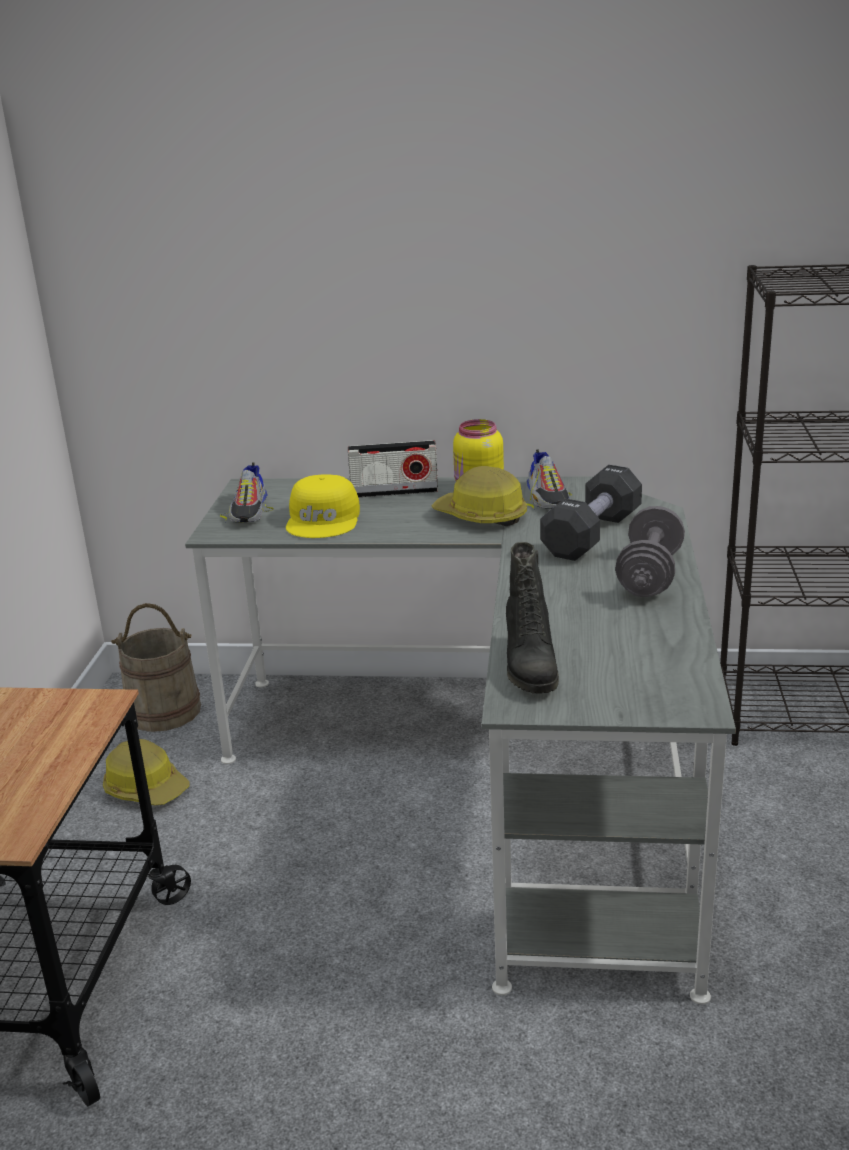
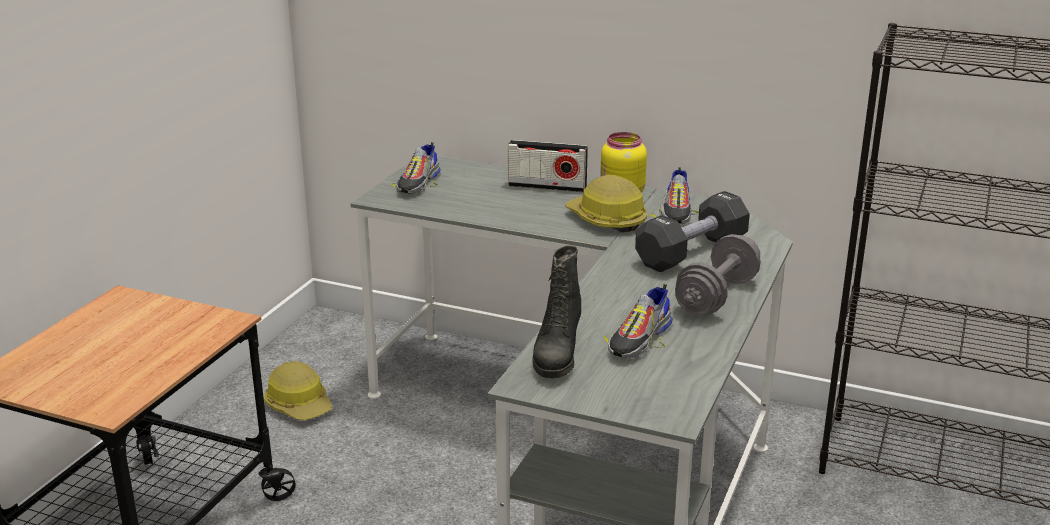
camera: 15 degrees right, 0 degrees up
(164, 711) = (342, 344): beige bucket -> none
(324, 520) = (473, 201): yellow cap -> none
(604, 634) = (640, 339): none -> shoe

